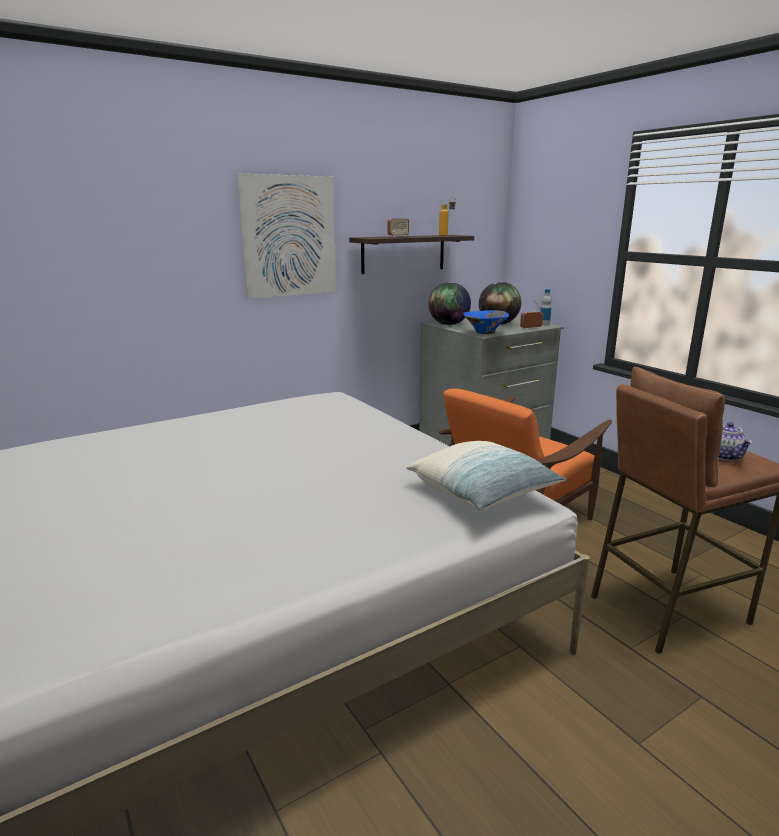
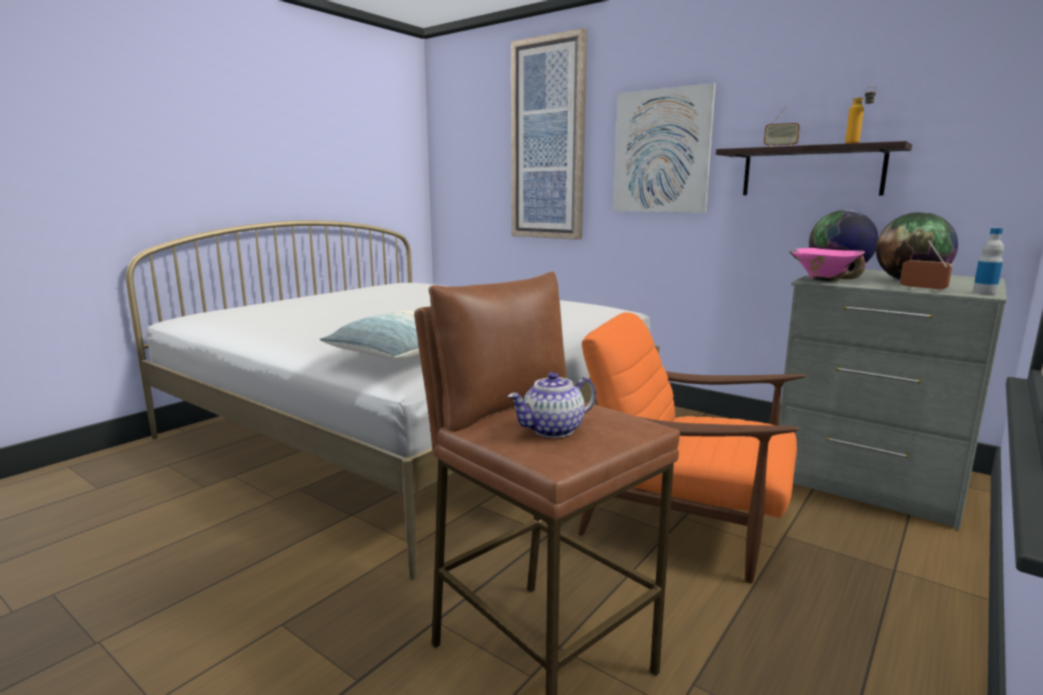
camera: 70 degrees right, 5 degrees down
(145, 220) = (548, 140): none -> picture
(484, 333) = (823, 280): blue bowl -> pink bowl

